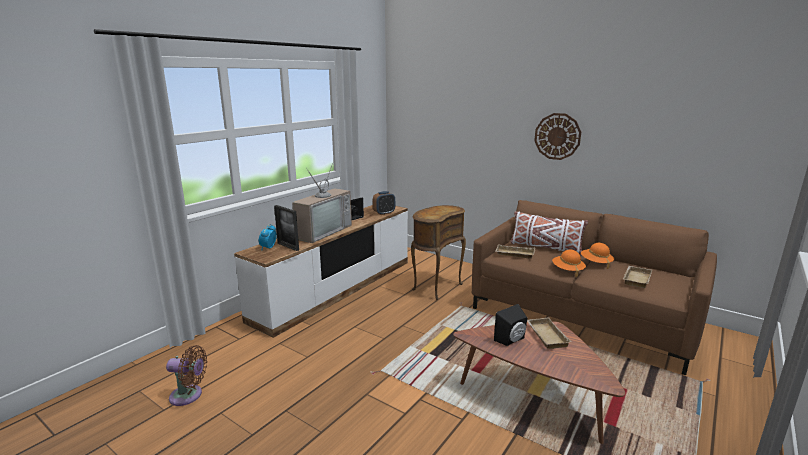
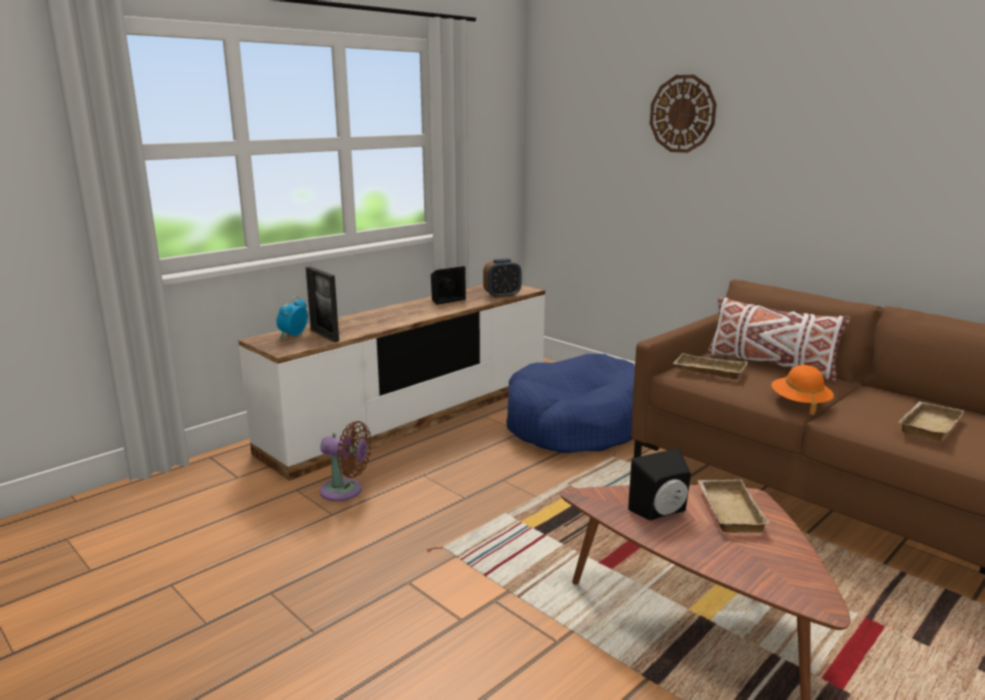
camera: 10 degrees right, 0 degrees up
(189, 396) = (133, 554): brown fan -> brown fan (345, 491)
(321, 231) = (388, 316): television -> none
(435, 287) = (579, 424): brown side table -> blue dog bed
(557, 136) = (807, 166): wall clock -> wall clock (682, 114)
(596, 263) = (858, 394): orange hat -> none

